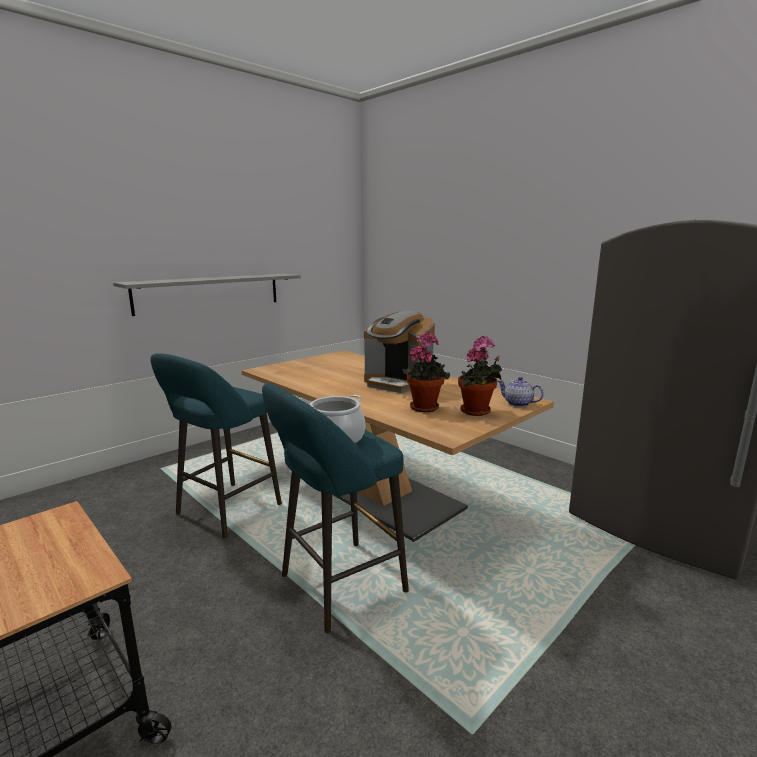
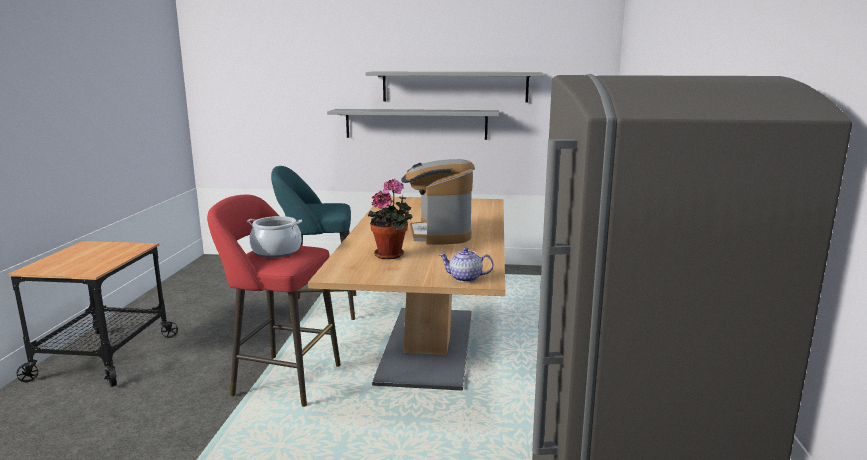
camera: 50 degrees right, 0 degrees up
(244, 252) = (455, 86): none -> grey shelf
(336, 586) = (281, 379): turquoise stool -> red stool
(477, 412) = (410, 271): potted plant -> none
(517, 403) = (465, 278): teapot -> teapot turned 75 degrees counterclockwise

